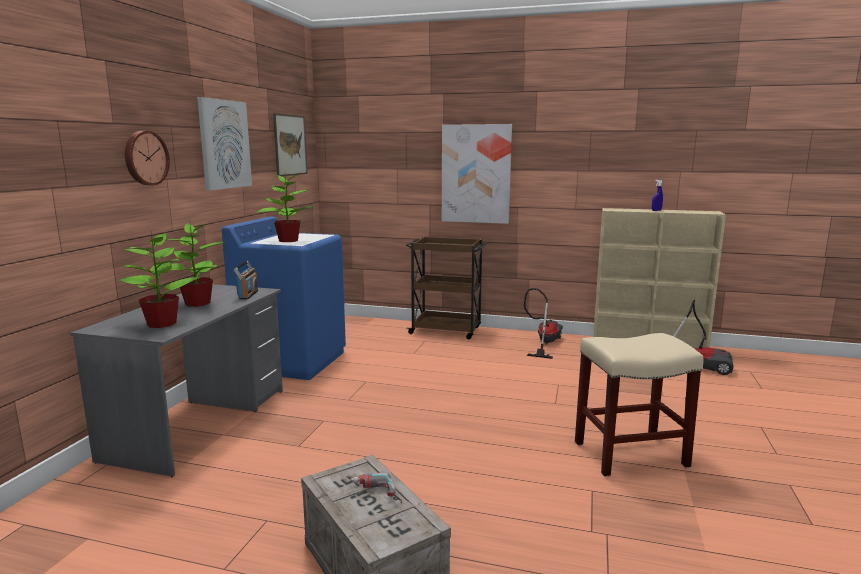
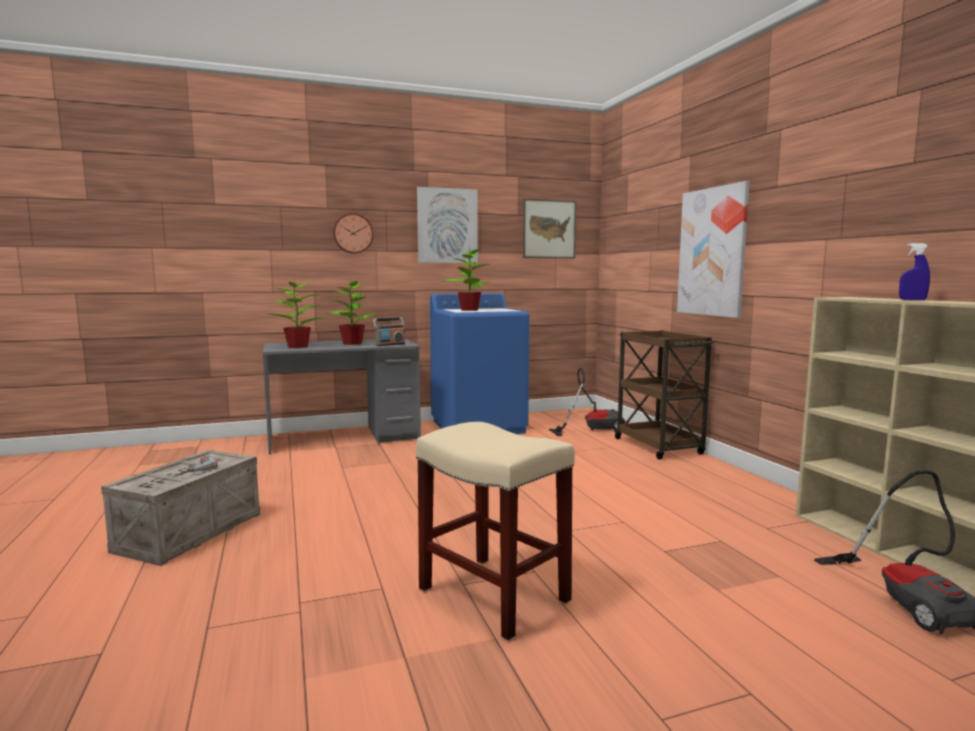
camera: 55 degrees right, 5 degrees down
(544, 343) = (734, 490): vacuum cleaner -> vacuum cleaner (592, 429)

